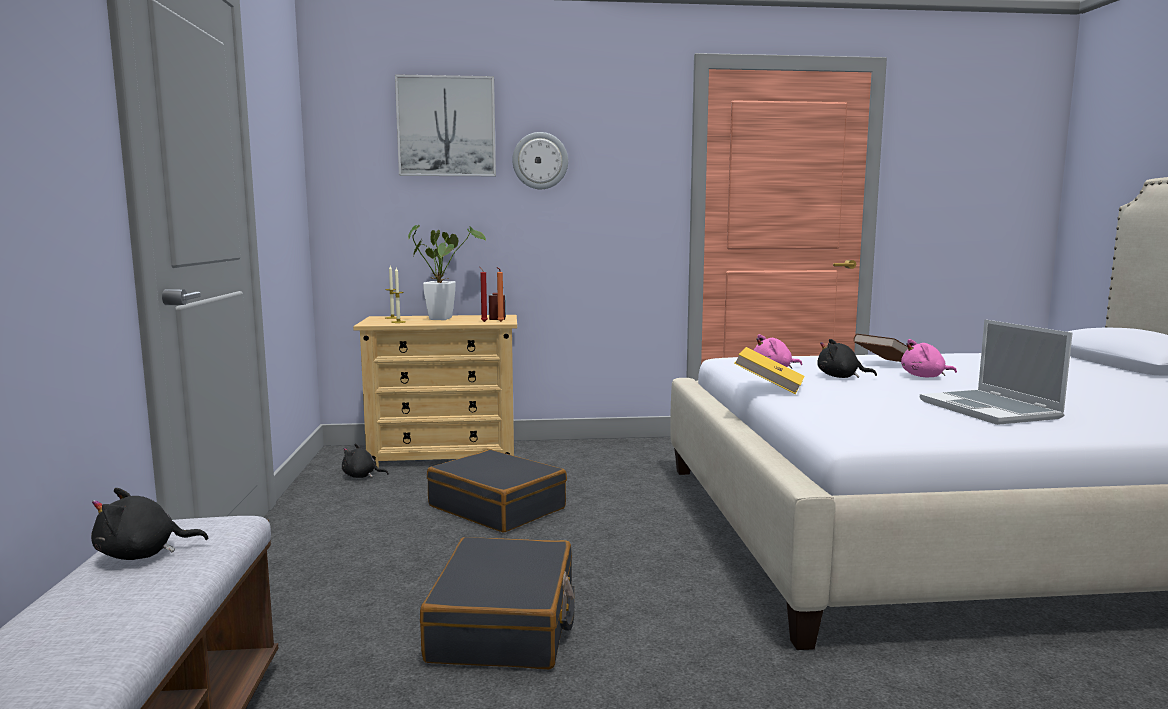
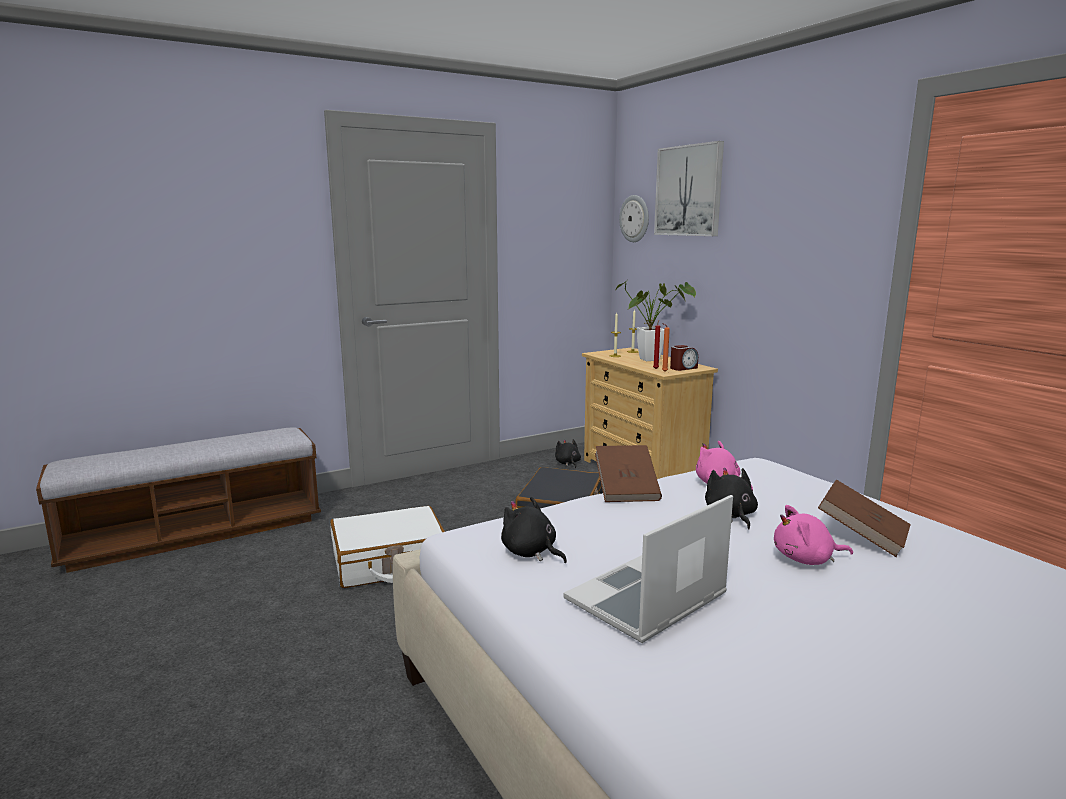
camera: 65 degrees right, 5 degrees up
(143, 554) = (250, 436): black plush toy -> black plush toy (531, 552)
(505, 624) = (389, 562): black suitcase -> white suitcase
(540, 161) = (751, 221): wall clock -> wall clock (635, 218)
(769, 387) = (626, 490): yellow book -> brown book
(925, 376) = (806, 559): pink plush toy -> pink plush toy turned 60 degrees counterclockwise

